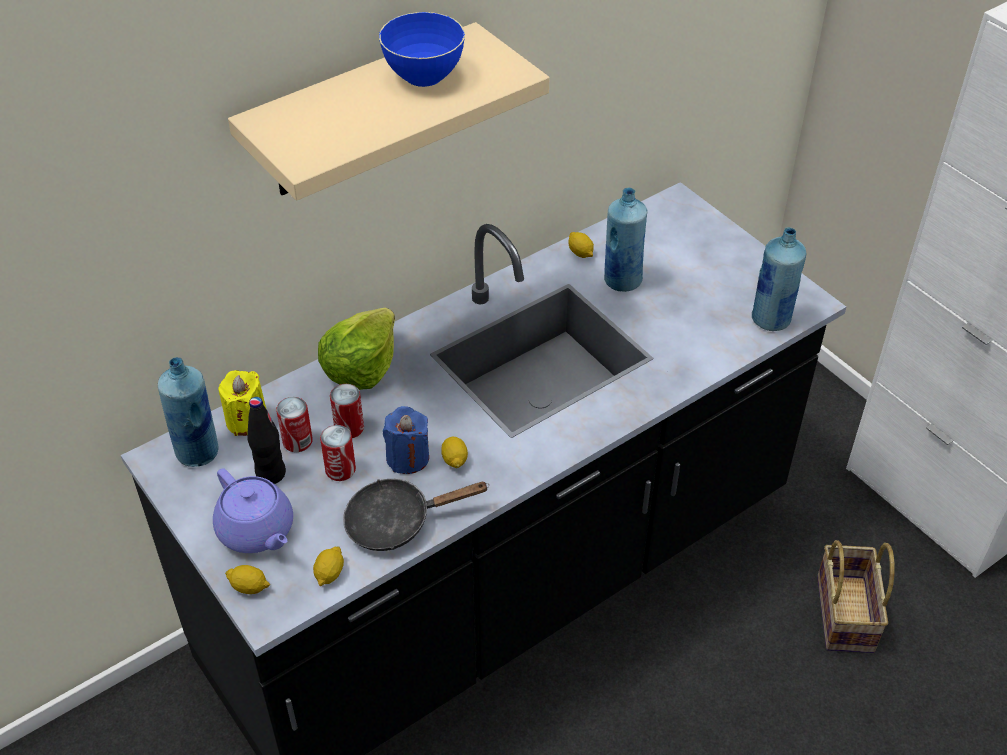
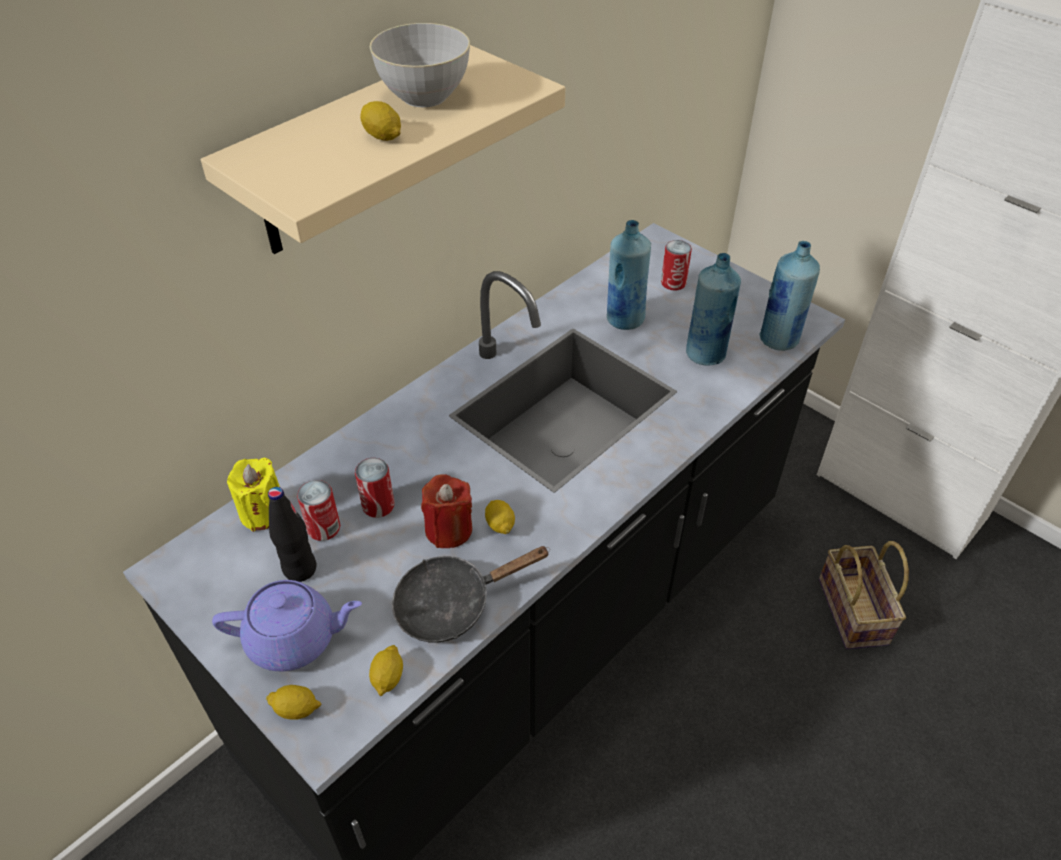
camera: 10 degrees left, 0 degrees up
(198, 452) = (213, 555): blue bottle -> blue bottle (705, 354)
(257, 531) = (294, 639): purple teapot -> purple teapot turned 45 degrees counterclockwise
(340, 470) = (377, 553): can -> can (673, 283)
(360, 366) = (378, 437): lettuce -> none
(407, 458) = (449, 529): blue candle -> red candle
(424, 75) = (424, 96): blue bowl -> grey bowl
(580, 253) = (576, 297): lemon -> lemon (382, 136)

